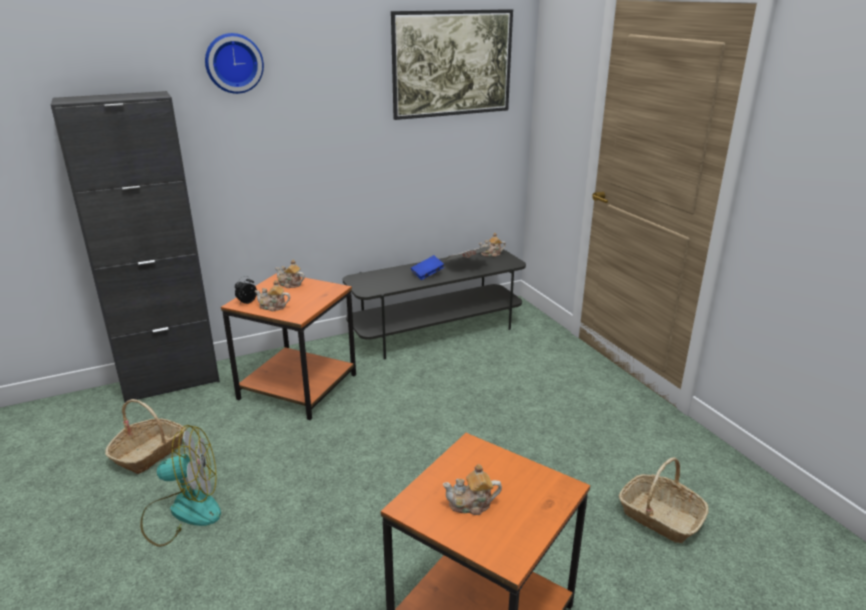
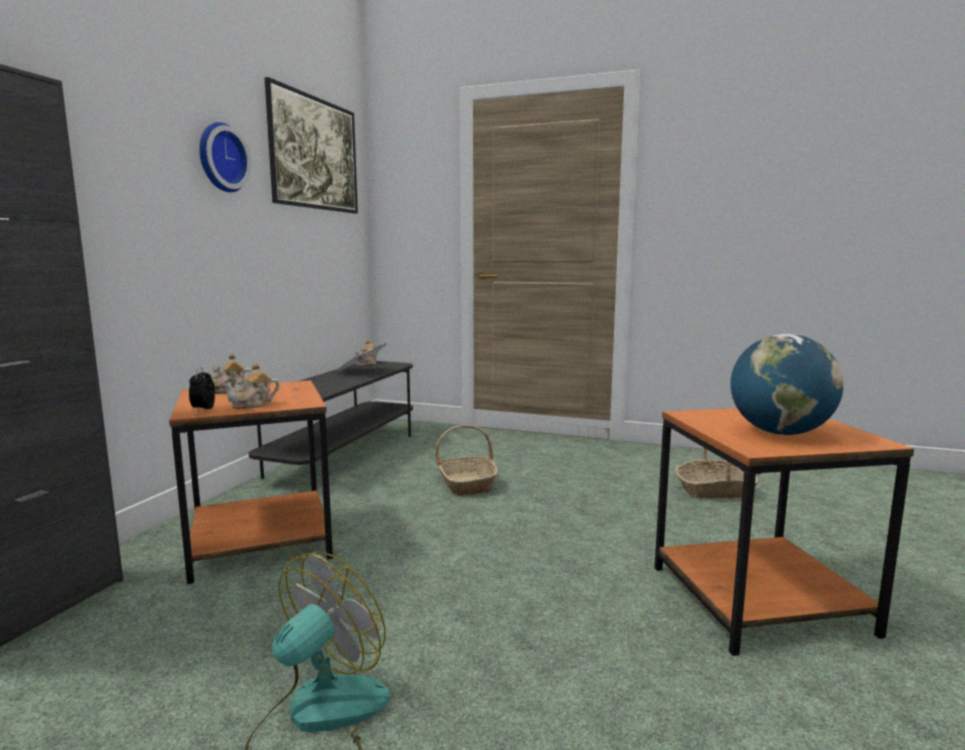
camera: 45 degrees left, 15 degrees down
(149, 453) = (129, 698): basket -> basket (466, 483)
(233, 63) = (103, 79): wall clock -> wall clock (220, 158)
(427, 274) = (337, 381): blue book -> none
(471, 504) = (779, 433): teapot -> globe

